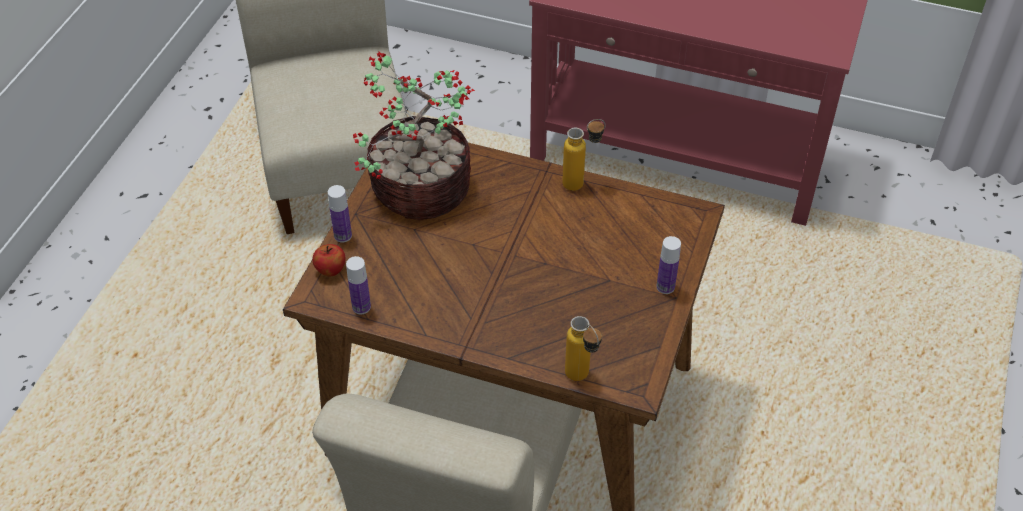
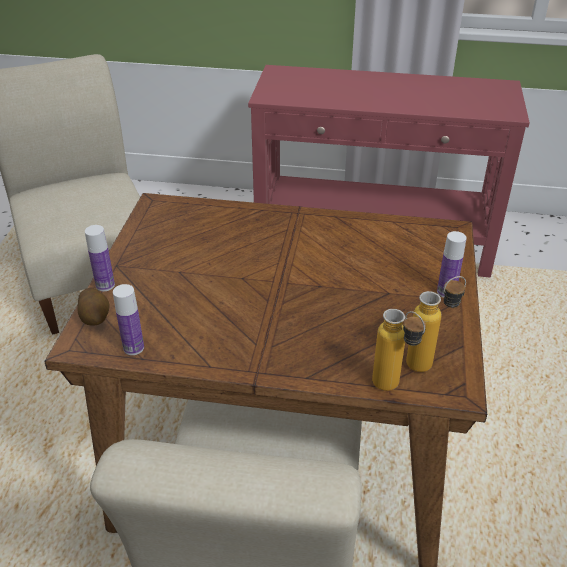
camera: 10 degrees left, 10 degrees down
(330, 270) = (95, 317): apple -> potato
(418, 189) = (177, 239): potted plant -> none
(581, 183) = (334, 218): bottle -> bottle (429, 361)

